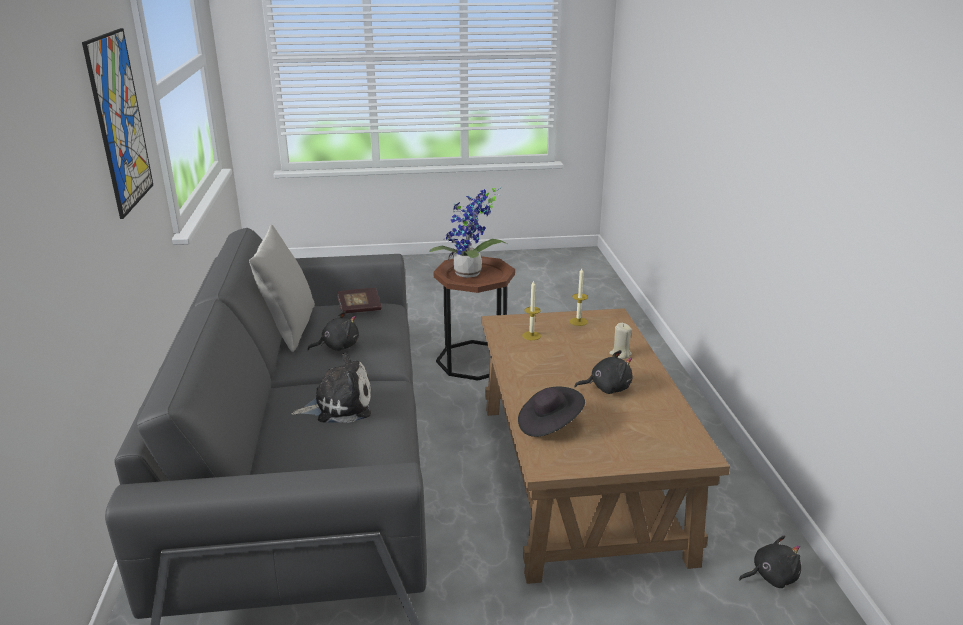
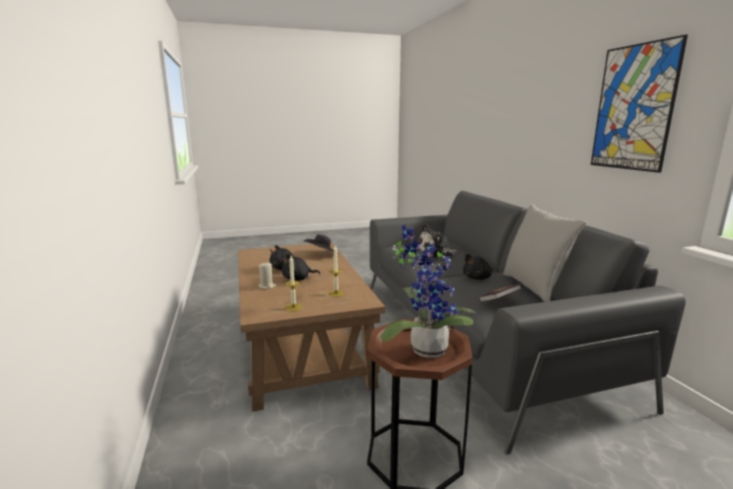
camera: 170 degrees right, 10 degrees down
(771, 576) = (213, 314): black plush toy -> black plush toy (298, 279)

